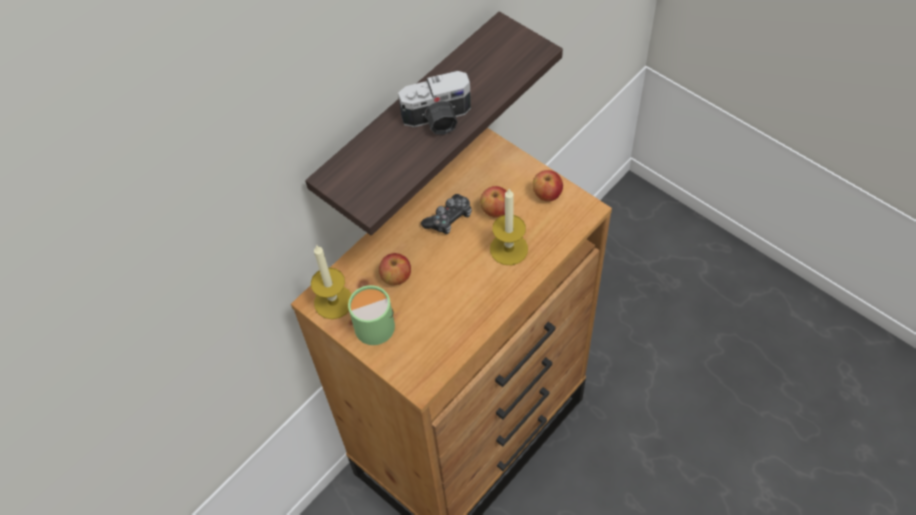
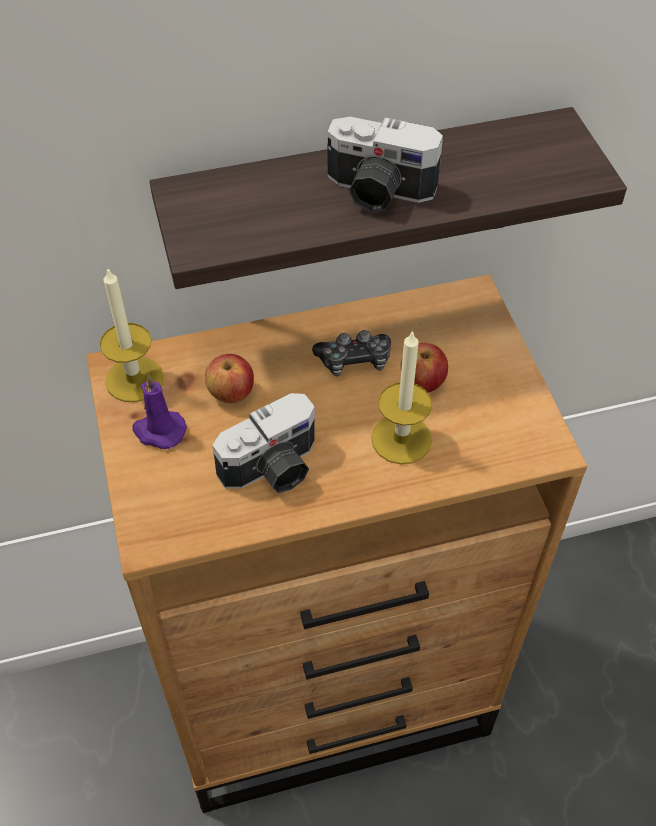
camera: 30 degrees right, 5 degrees down
(373, 322) = (158, 431): green mug -> purple candle
(455, 305) = (274, 469): none -> camera
(547, 194) = (507, 400): apple -> none

